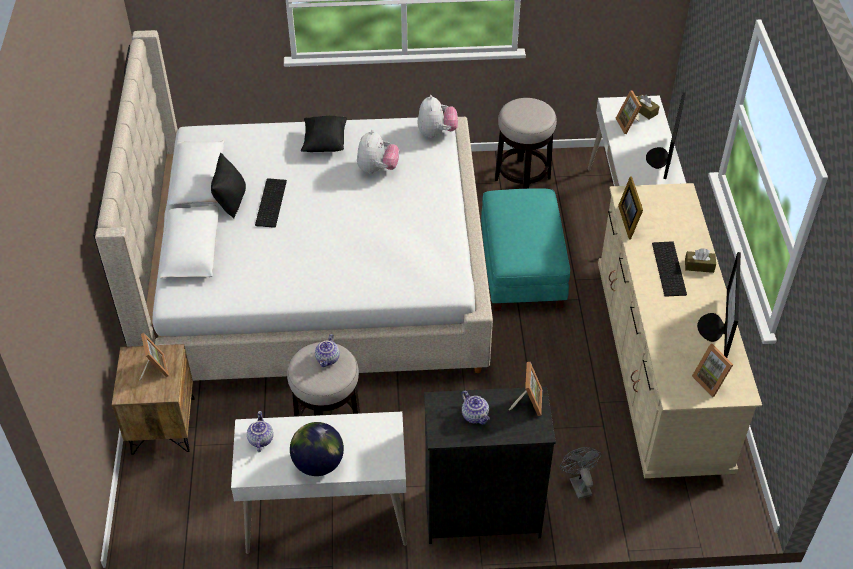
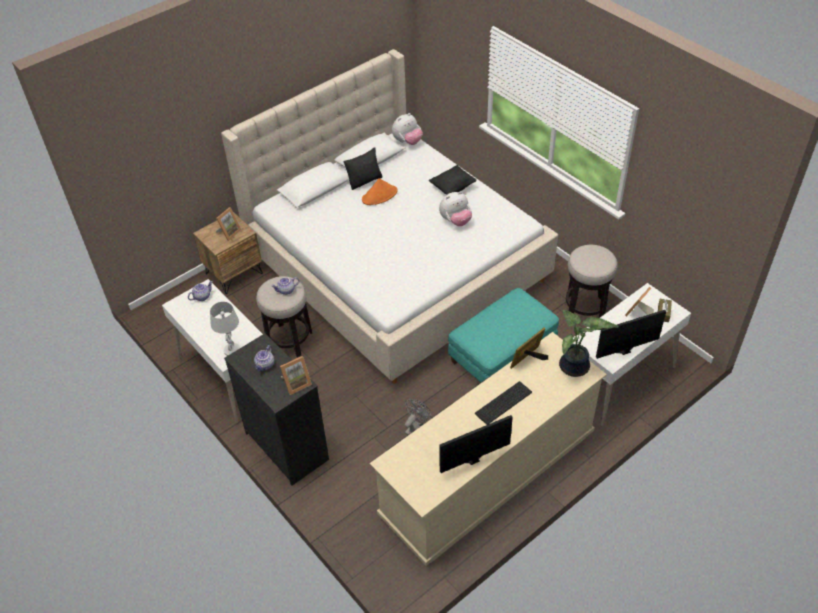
camera: 55 degrees right, 0 degrees up
(270, 202) = (379, 195): keyboard -> orange hat
(318, 463) = (204, 329): globe -> none
(380, 453) = (232, 350): none -> white table lamp
(436, 132) = (518, 227): plush toy -> plush toy (407, 141)
(578, 484) = (349, 482): grey fan -> grey fan (416, 427)
(669, 198) = (575, 368): none -> potted plant
(699, 266) = (523, 418): brown tissue box -> none
(711, 381) = (418, 477): picture frame -> none

